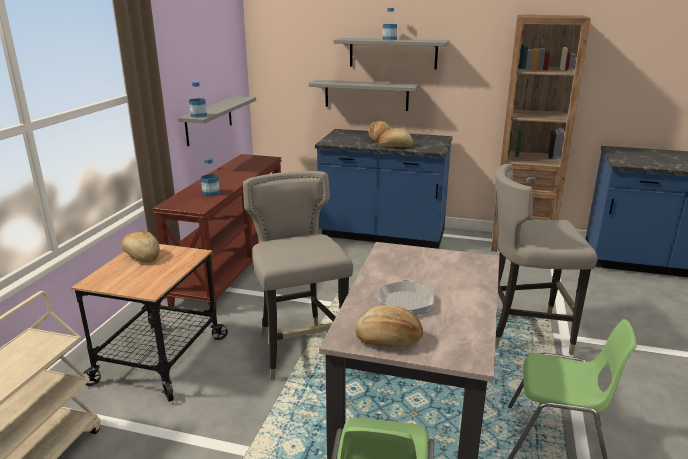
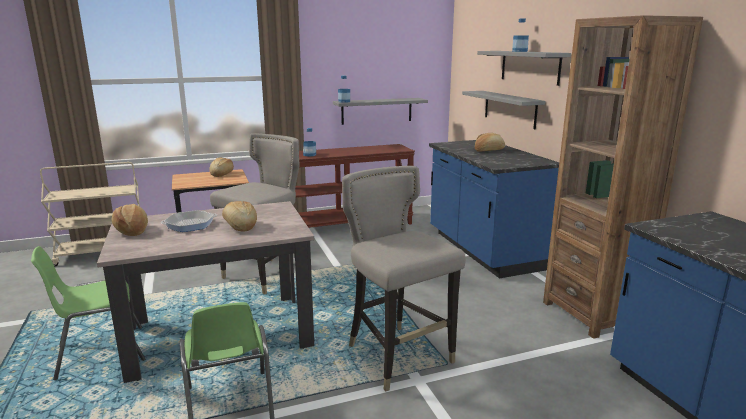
camera: 55 degrees right, 5 degrees down
(395, 146) = (477, 156): bread -> bread (239, 226)

